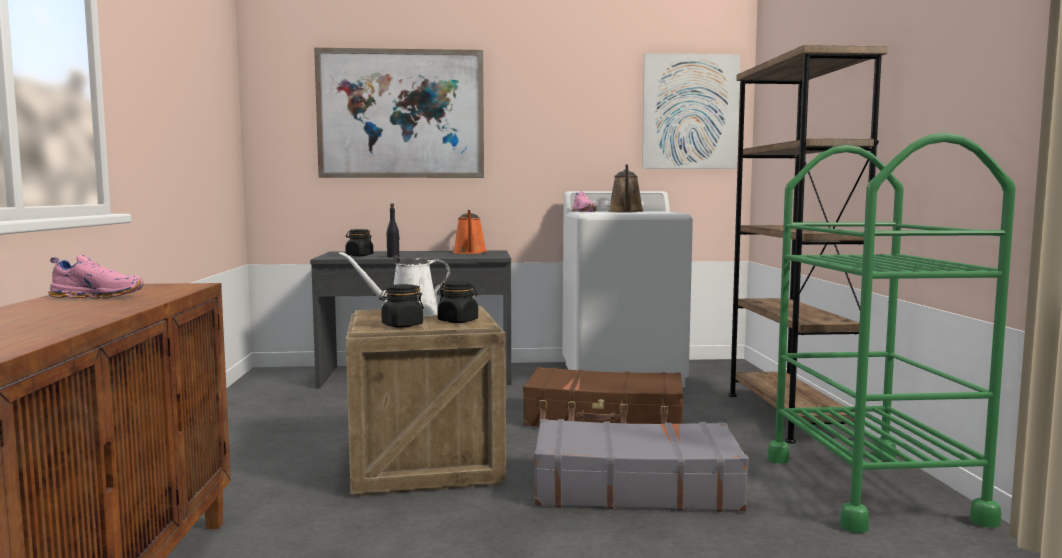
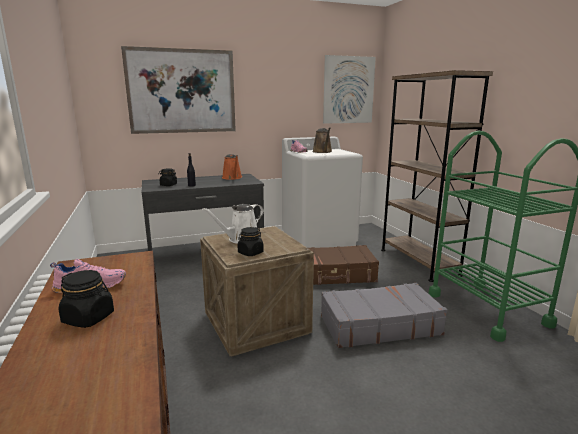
camera: 15 degrees left, 10 degrees up
(458, 321) = (279, 244): black jar -> black jar (89, 318)

